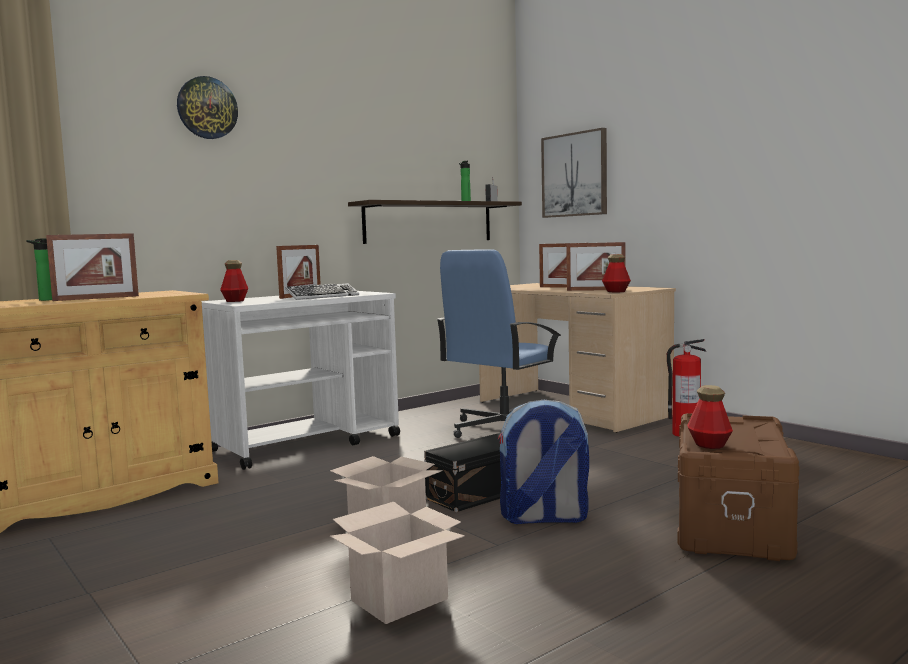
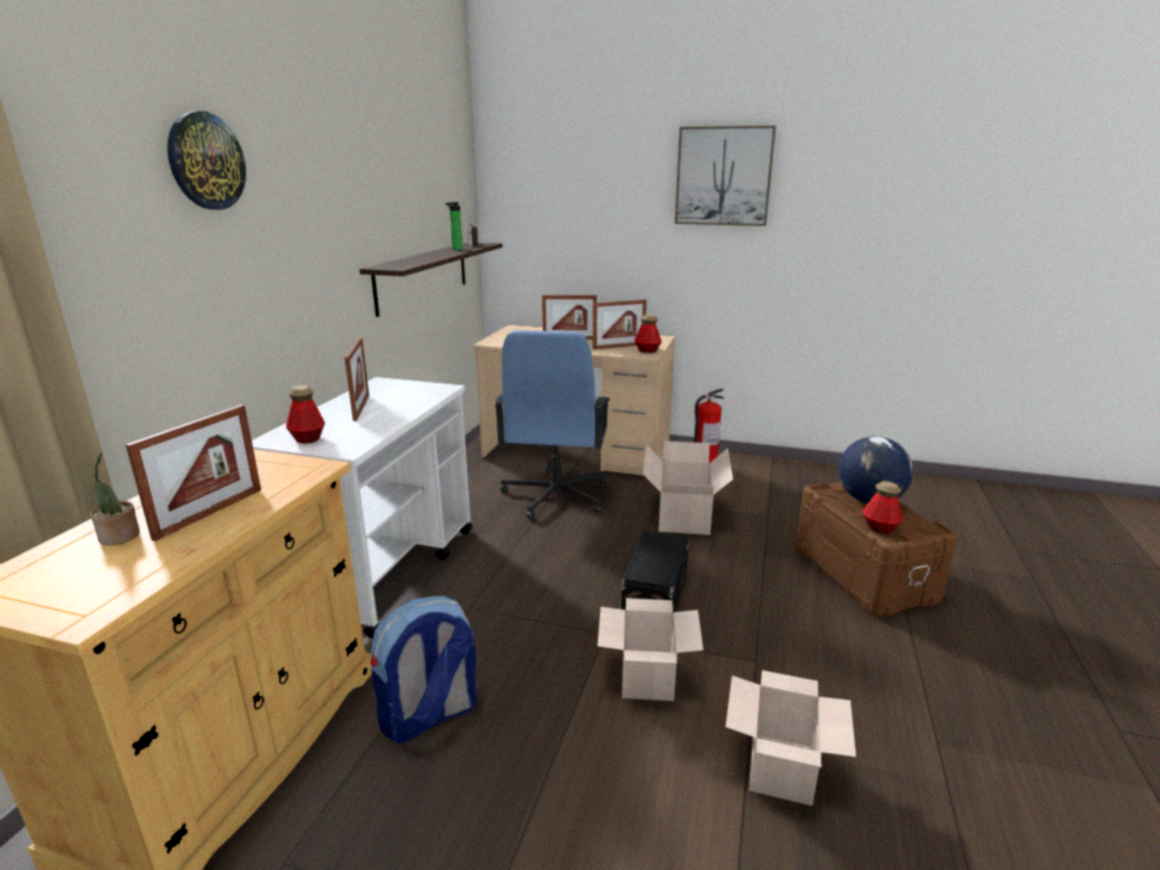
camera: 35 degrees left, 15 degrees up
(44, 300) = (120, 537): bottle -> potted plant
(322, 296) = (401, 408): keyboard -> none
(544, 518) = (743, 612): backpack -> backpack (429, 716)
(575, 175) = (557, 216): picture -> picture (723, 176)
(600, 457) = (683, 516): none -> cardboard box
(743, 430) = (869, 500): none -> globe

